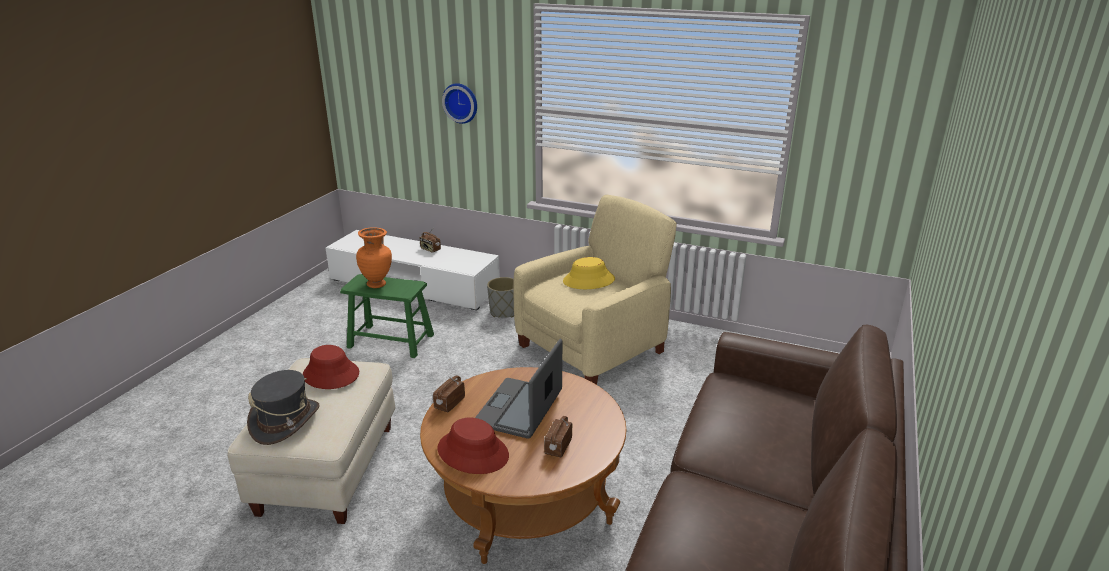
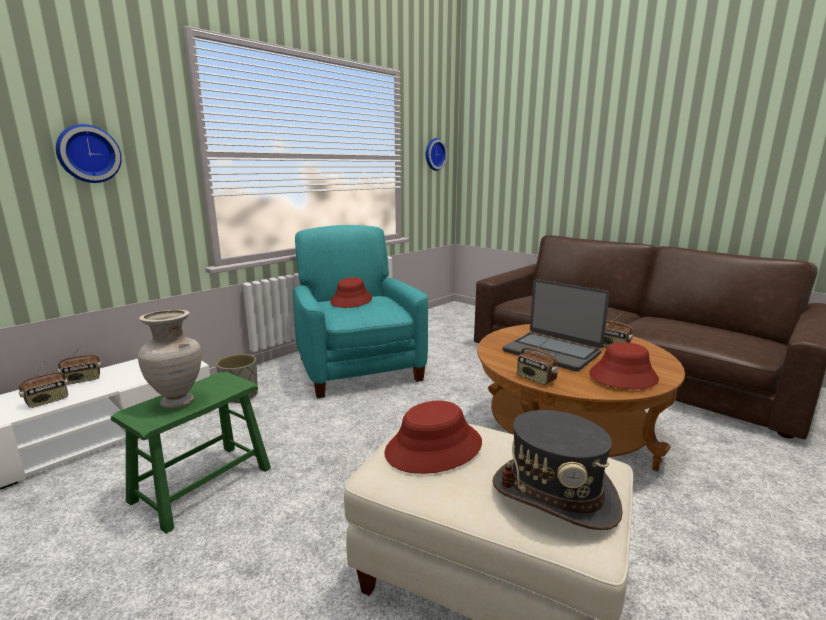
camera: 70 degrees left, 10 degrees down
(377, 284) = (178, 402): orange vase -> beige vase
(400, 253) = (47, 401): none -> radio
(588, 281) = (351, 300): yellow hat -> red hat
(593, 348) = (358, 368): beige armchair -> turquoise armchair
(872, 136) = (434, 154): none -> wall clock

